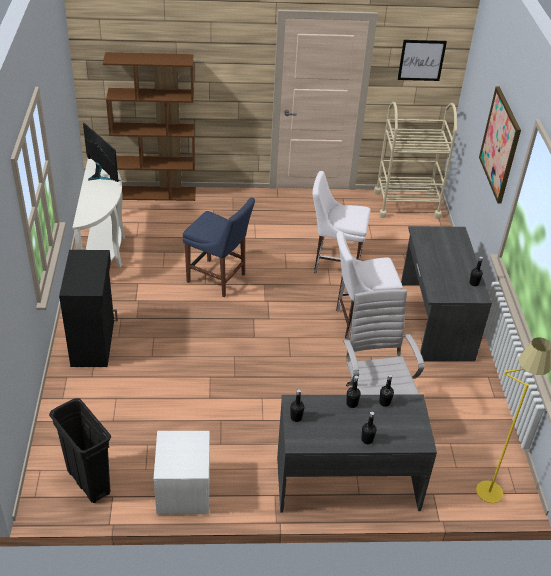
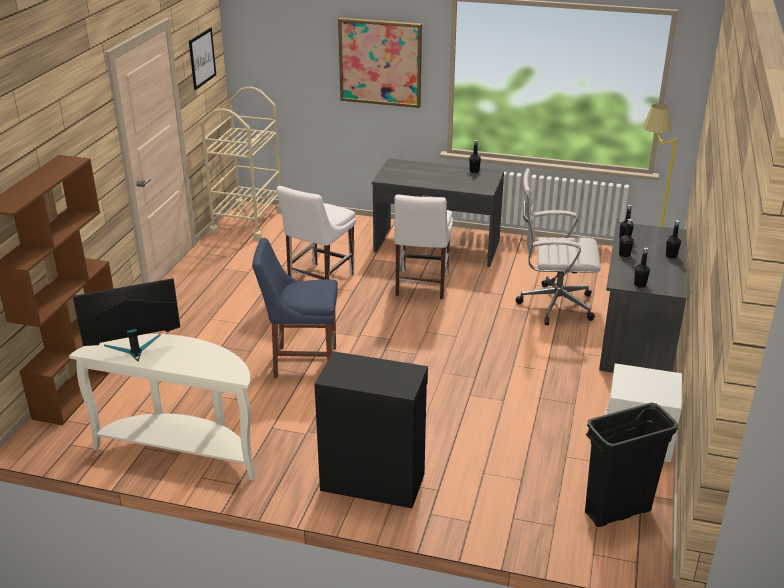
camera: 70 degrees left, 10 degrees down
(218, 279) = (301, 362): blue chair -> blue chair turned 135 degrees counterclockwise

